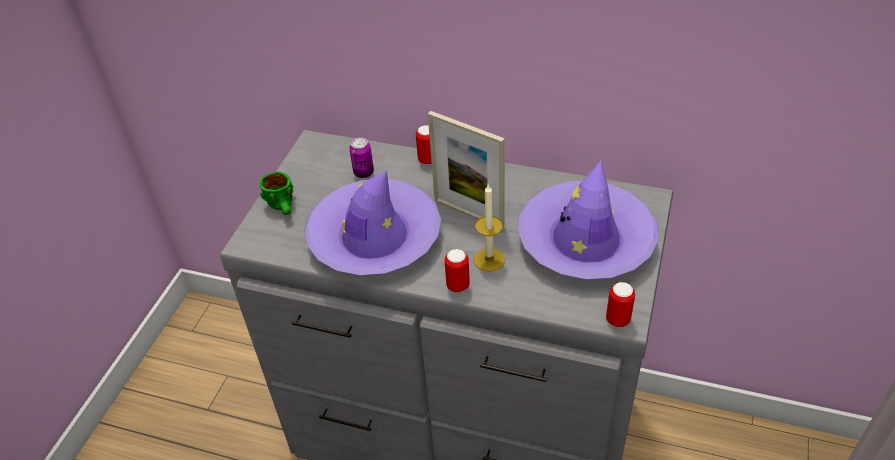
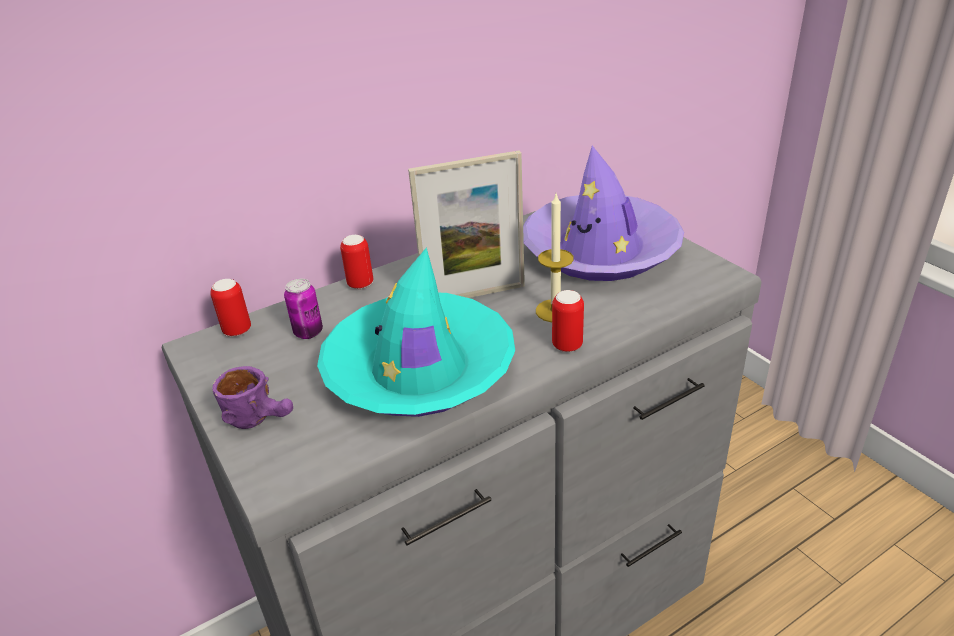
camera: 50 degrees left, 10 degrees down
(284, 208) = (263, 418): green mug -> purple mug
(374, 238) = (419, 369): purple hat -> turquoise hat
(618, 320) = (718, 278): can -> can (237, 331)

